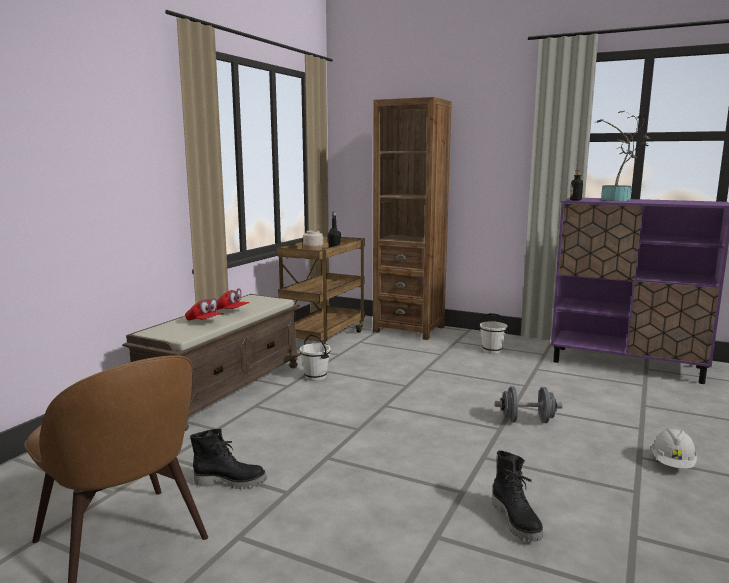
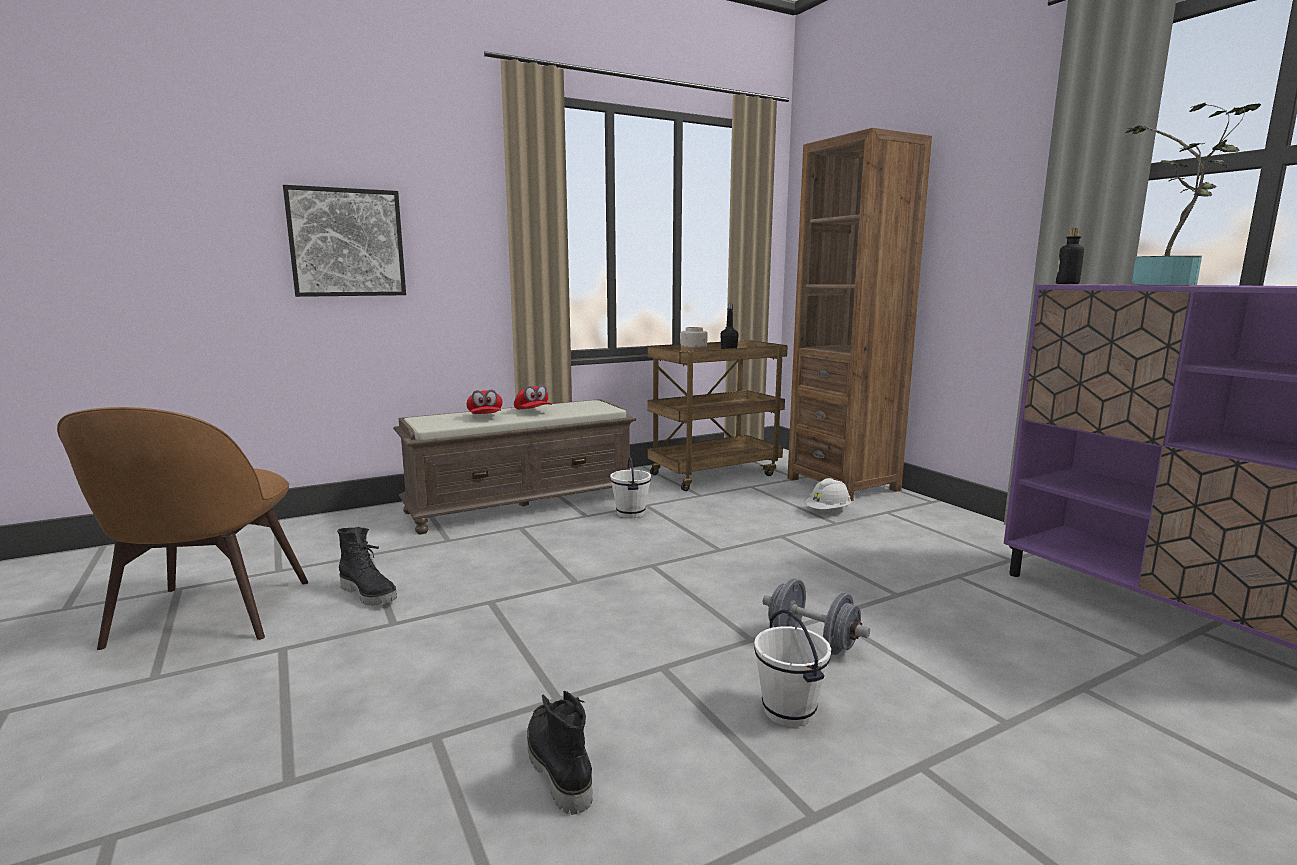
camera: 35 degrees right, 0 degrees up
(63, 177) = (347, 243): none -> picture
(492, 351) = (925, 535): white bucket -> white bucket (789, 711)
(517, 521) = (557, 767): black boot -> black boot turned 135 degrees clockwise
(672, 464) = (971, 805): white hard hat -> white hard hat (827, 511)

